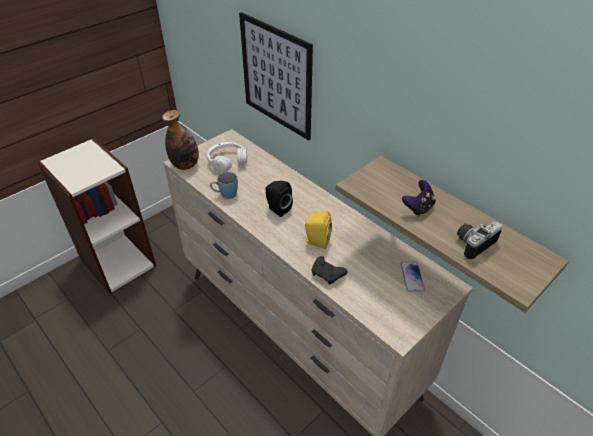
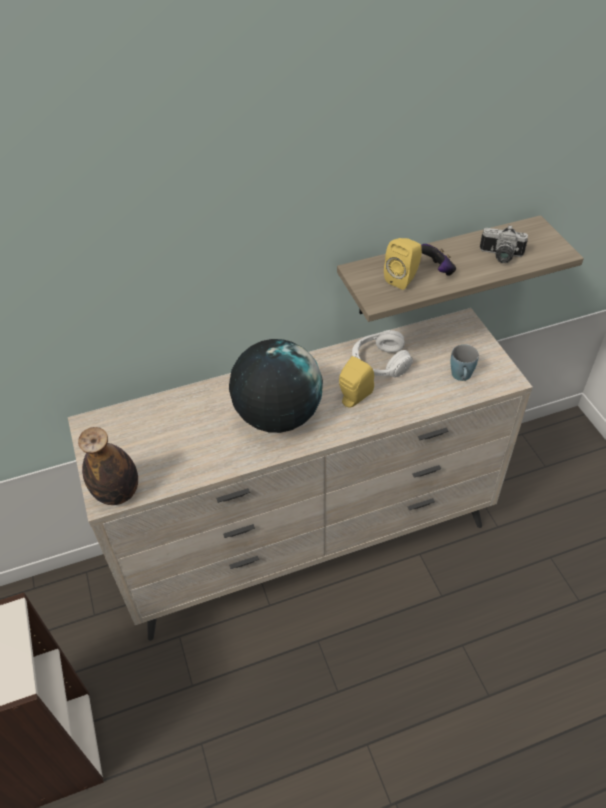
camera: 65 degrees left, 5 degrees up
(225, 195) = (217, 462): blue mug -> blue mug (461, 377)
(227, 161) = (144, 441): white headphones -> white headphones (379, 363)
(276, 76) = (145, 285): picture -> none
(277, 209) = (277, 416): black speaker -> globe
(327, 274) = (408, 405): black game controller -> none
(391, 191) = (403, 279): none -> yellow speaker
(412, 277) = (440, 342): phone -> none
(472, 243) = (500, 256): camera -> camera turned 60 degrees counterclockwise

